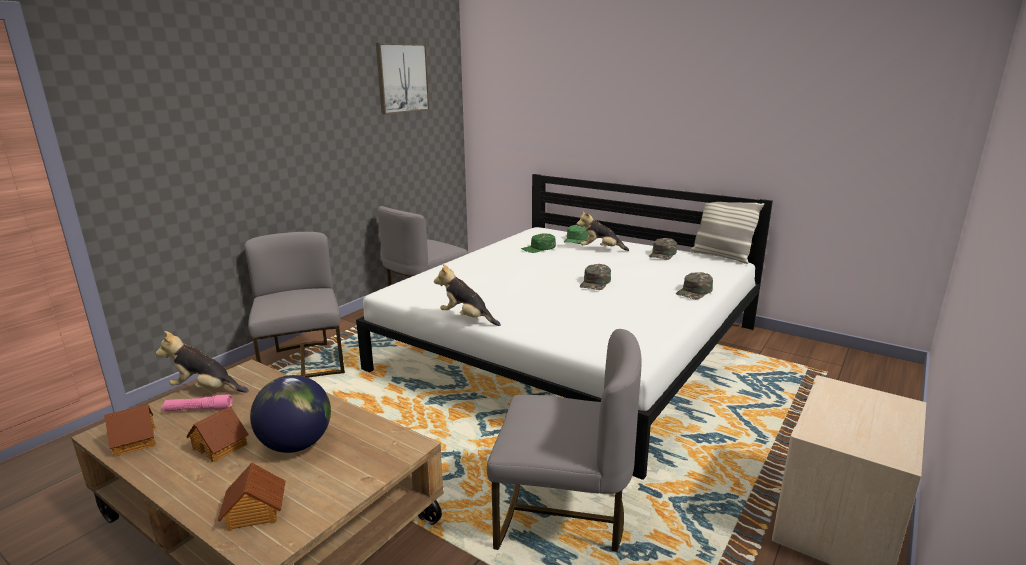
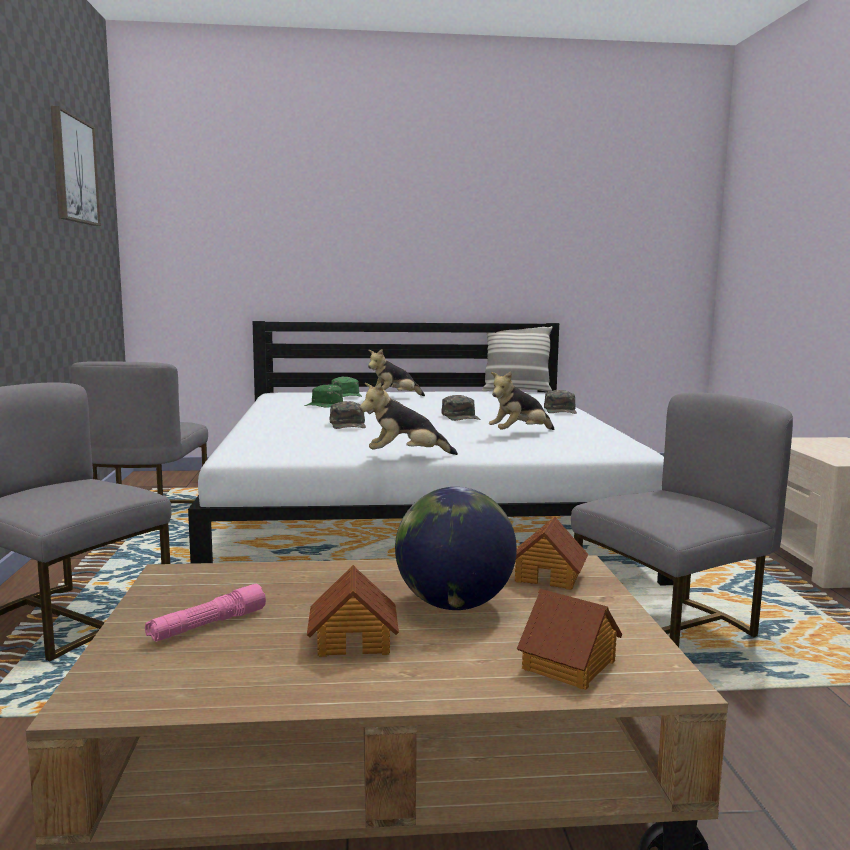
camera: 40 degrees left, 10 degrees down
(136, 441) = (190, 685): toy house -> toy house (548, 576)
(206, 390) = (159, 607): plush toy -> plush toy (519, 434)
(663, 254) = (466, 393): green cap -> green cap (348, 424)

